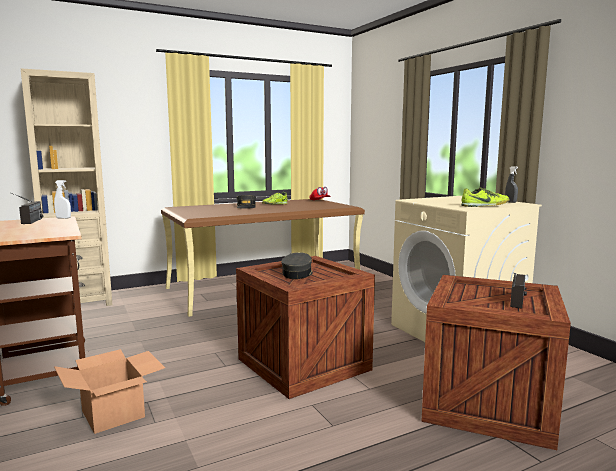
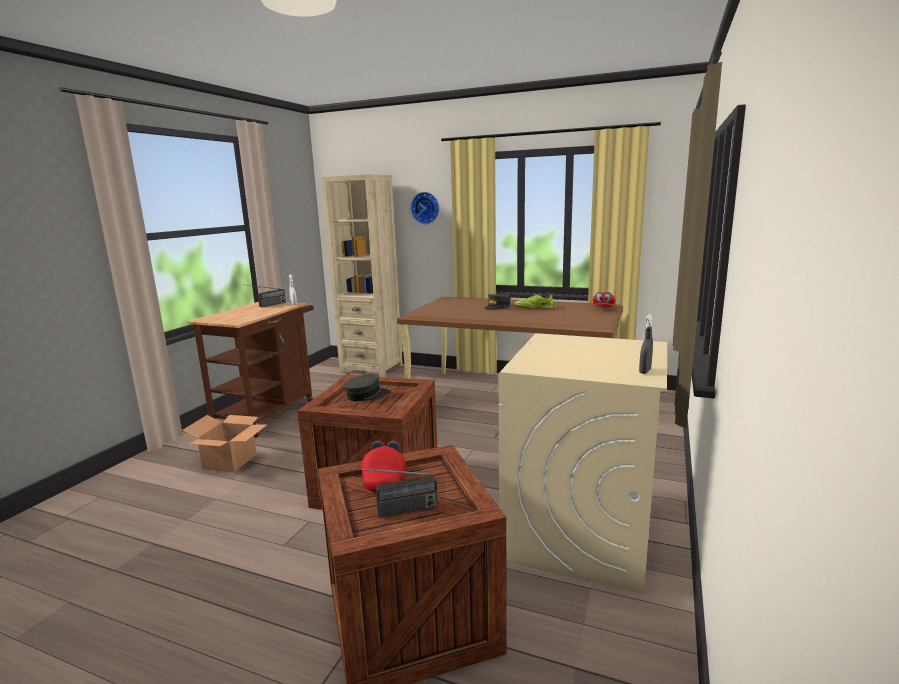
camera: 50 degrees right, 5 degrees up
(131, 118) = (426, 208): none -> wall clock
(466, 297) = (385, 479): none -> red cap
(485, 206) = (565, 369): shoe -> none

